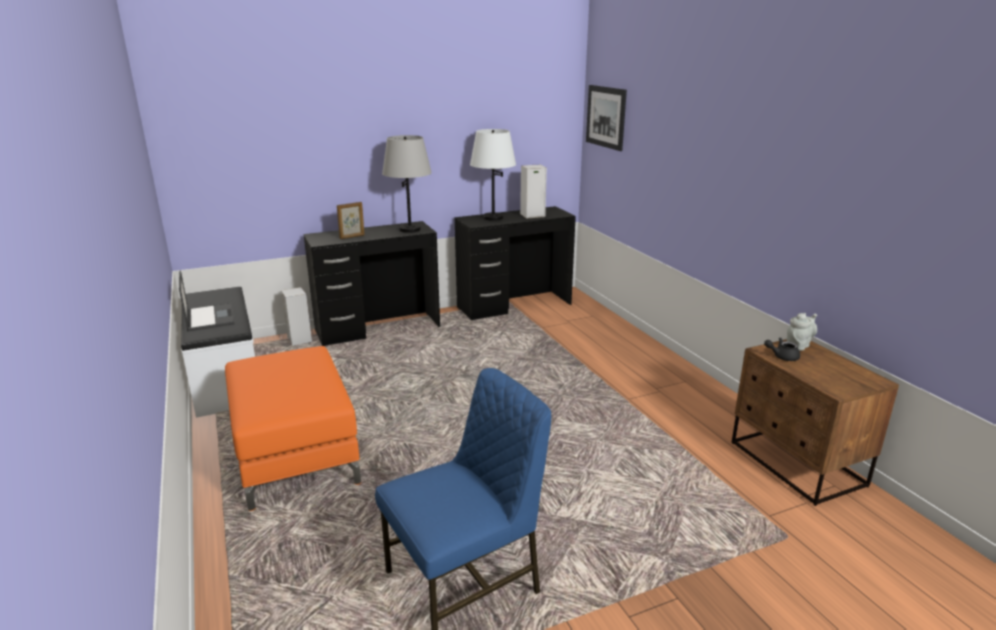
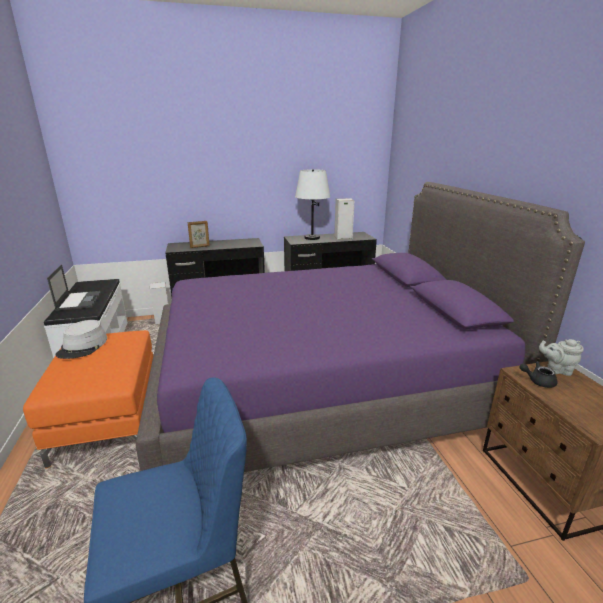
camera: 10 degrees right, 0 degrees up
(261, 368) = (83, 346): none -> grey hat
(409, 229) = (245, 243): grey table lamp -> none
(541, 399) = (321, 387): none -> purple bed
(606, 117) = (404, 161): picture -> none
(798, 345) = (556, 370): grey teapot -> grey teapot turned 135 degrees counterclockwise

